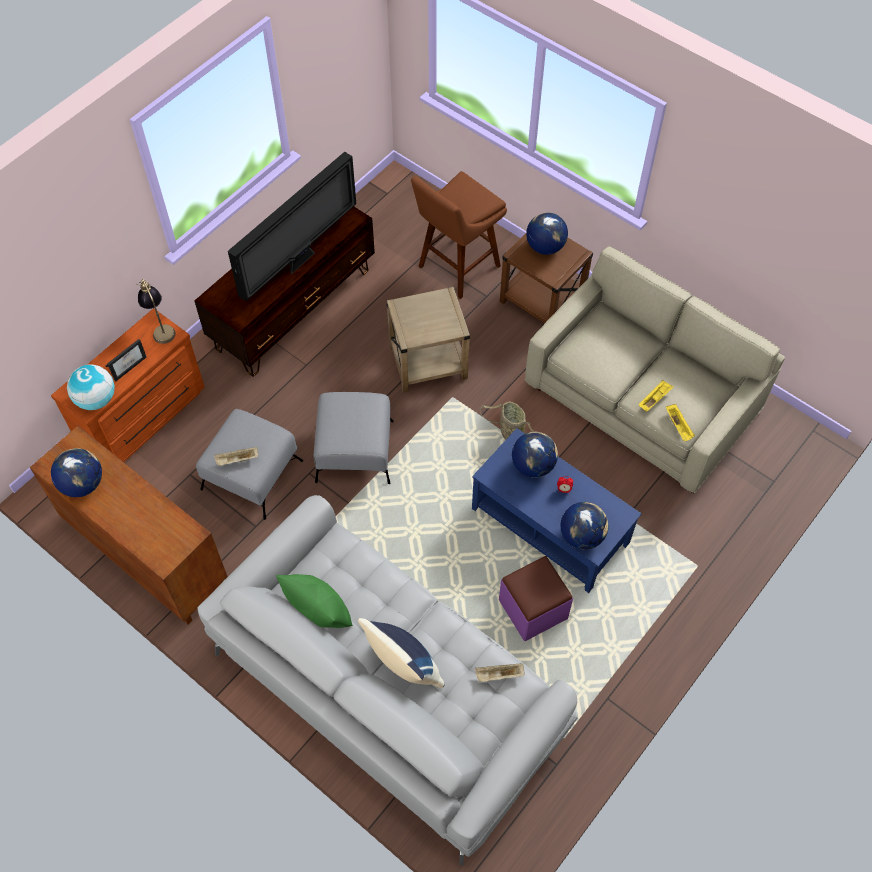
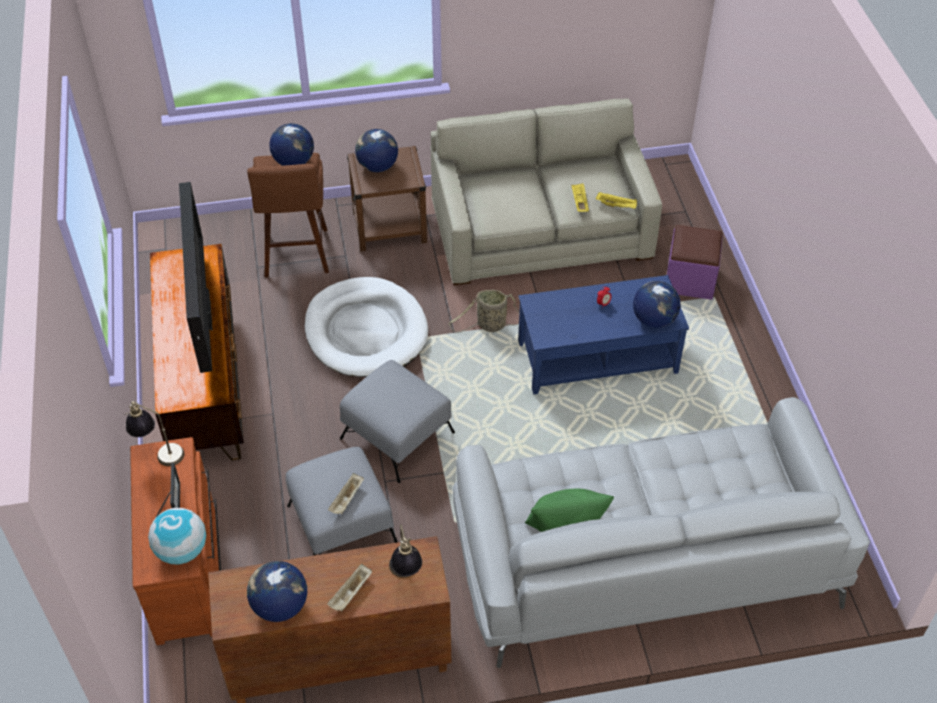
camera: 50 degrees left, 10 degrees down
(163, 538) = (405, 576): none -> table lamp
(402, 666) = (668, 503): blue pillow -> none
(428, 362) = (366, 331): beige side table -> white dog bed
(499, 675) = (732, 445): beige tray -> beige tray (351, 593)
(533, 465) = (563, 307): globe -> globe (293, 162)
(533, 609) = (660, 415): purple ottoman -> purple ottoman (690, 279)

